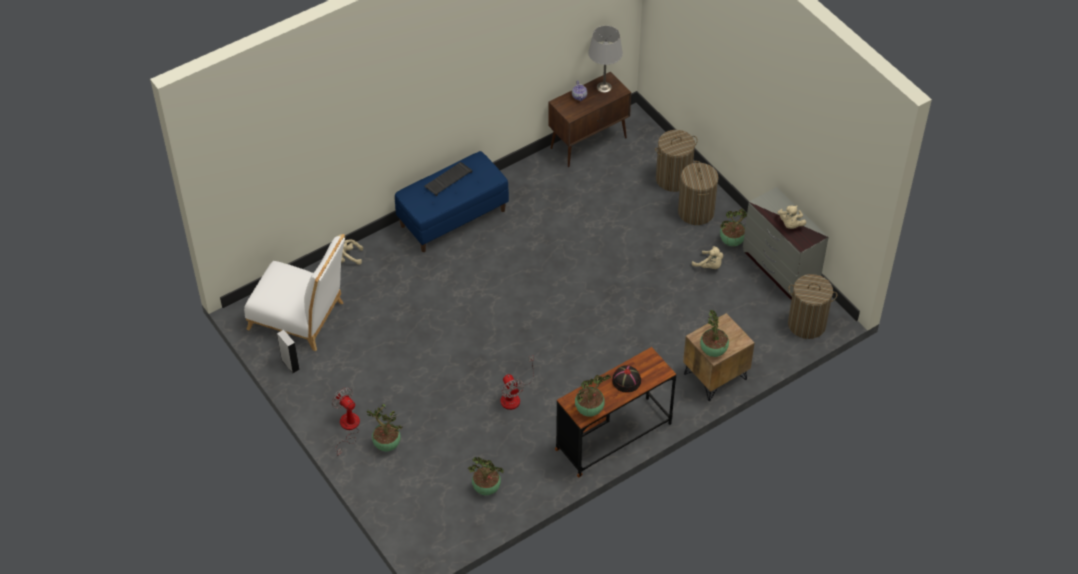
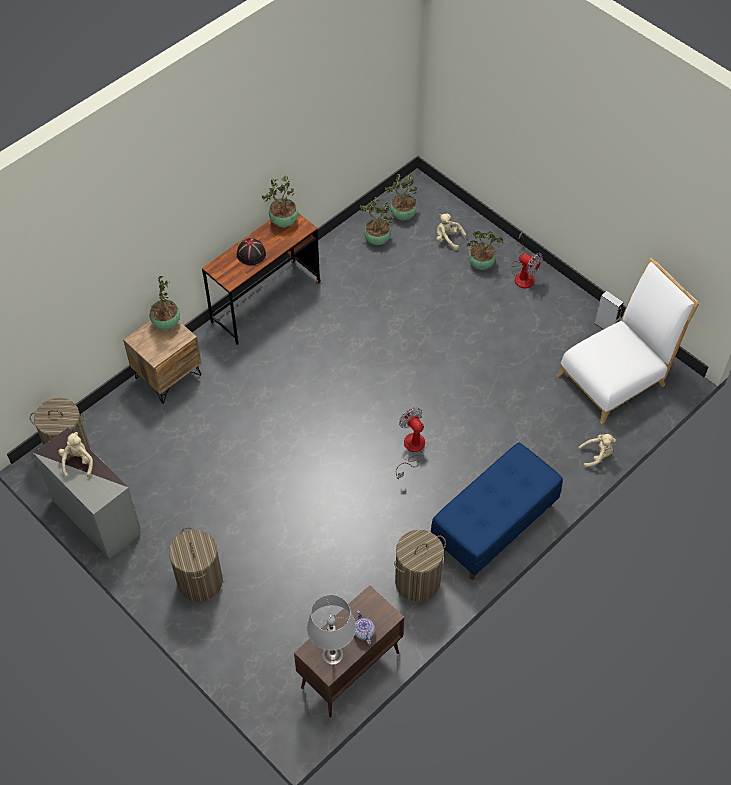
camera: 170 degrees right, 5 degrees up
(301, 318) = (616, 377): white chair -> white chair turned 135 degrees clockwise
(448, 179) = (505, 506): keyboard -> none
(514, 396) = (371, 327): fan -> fan (411, 449)
(673, 179) = (232, 628): laundry basket -> laundry basket (417, 581)
(709, 266) = (180, 507): beige plush toy -> beige plush toy (448, 239)
(732, 241) = (153, 545): potted plant -> potted plant (402, 216)

